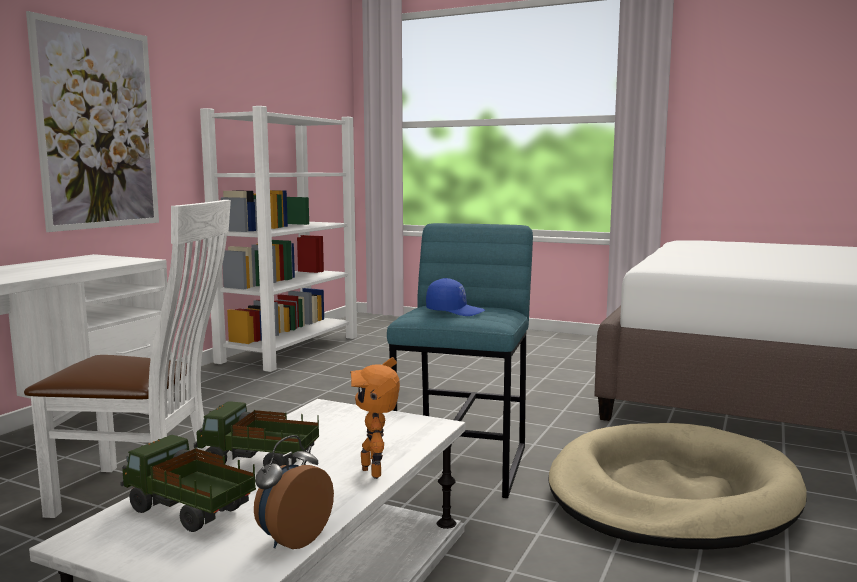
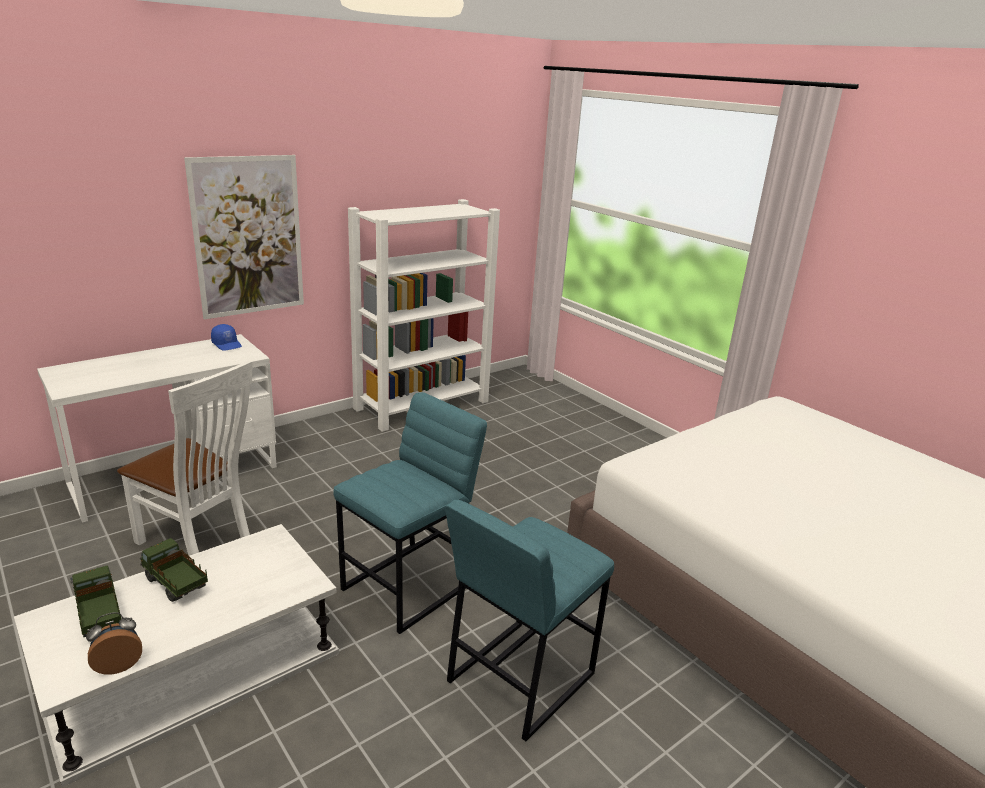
camera: 25 degrees right, 15 degrees up
(375, 471) = (223, 620): toy robot -> none
(455, 311) = (388, 486): blue cap -> blue cap (227, 344)
(671, 494) = (519, 679): beige dog bed -> blue stool

